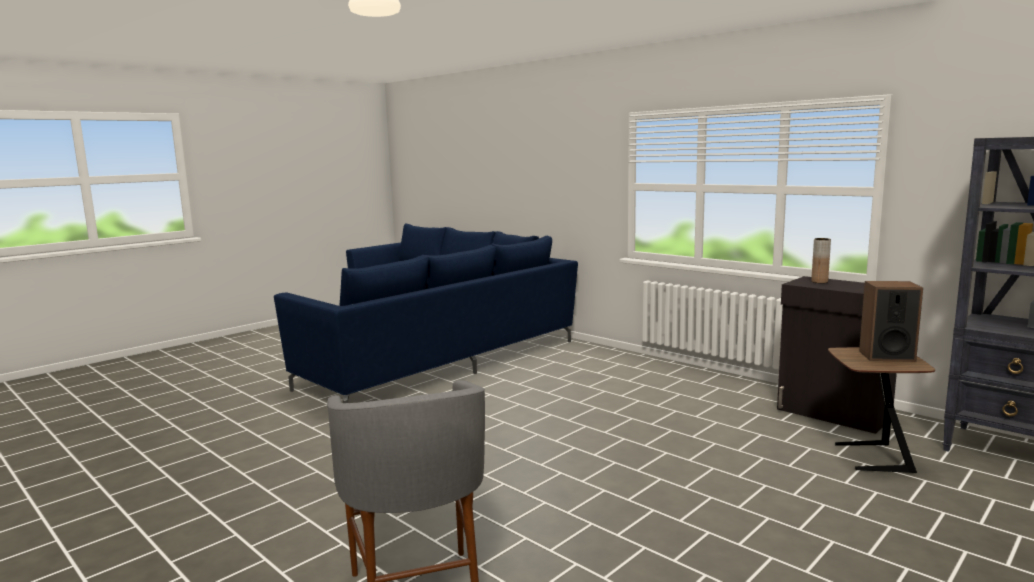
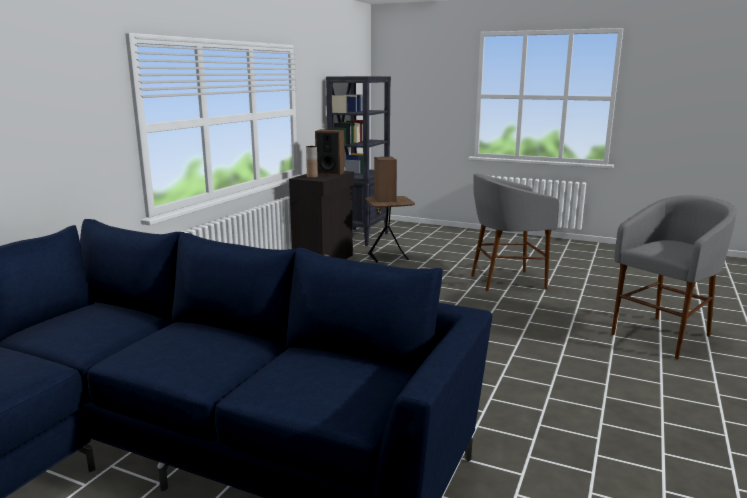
camera: 110 degrees left, 5 degrees up
(726, 533) = (506, 281): none -> grey stool
(857, 287) = (330, 173): none -> speaker

